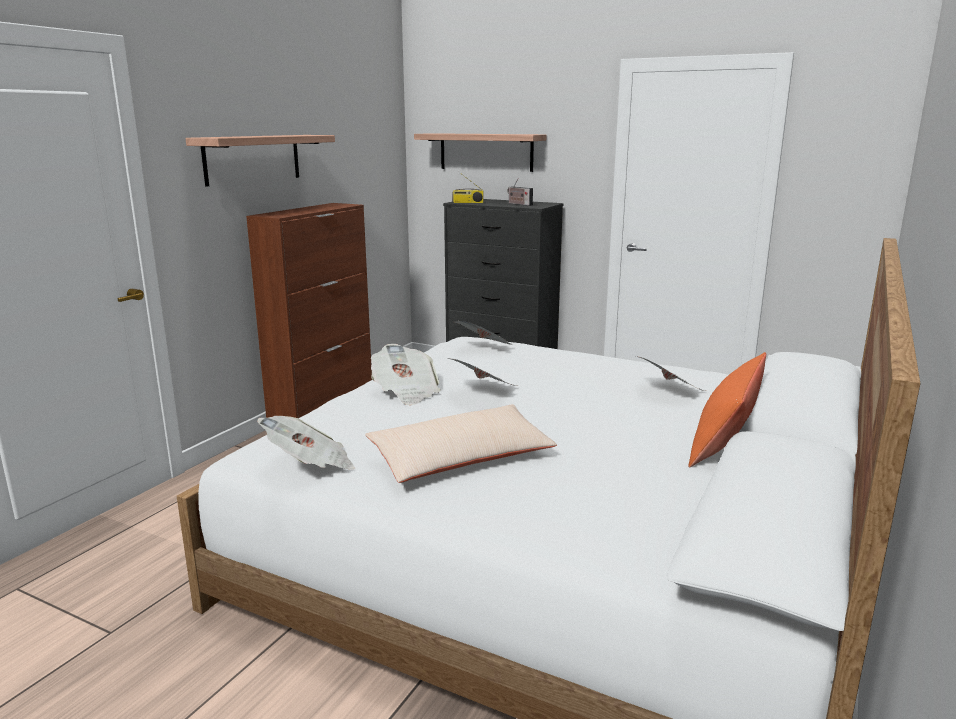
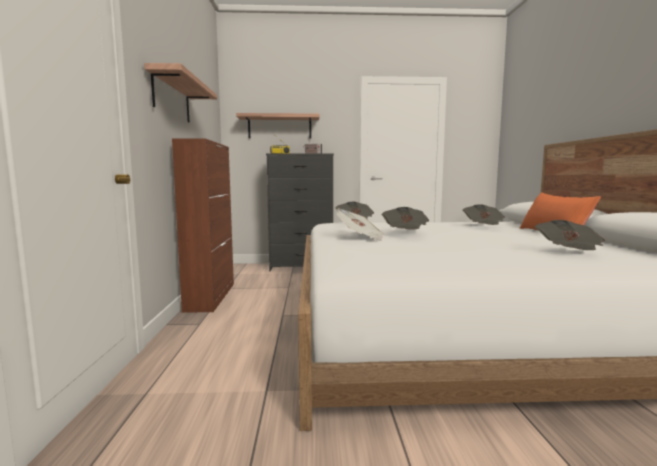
camera: 30 degrees left, 10 degrees down
(310, 465) = (403, 266): newspaper -> newspaper (569, 252)
(461, 459) = (476, 252): beige pillow -> none

